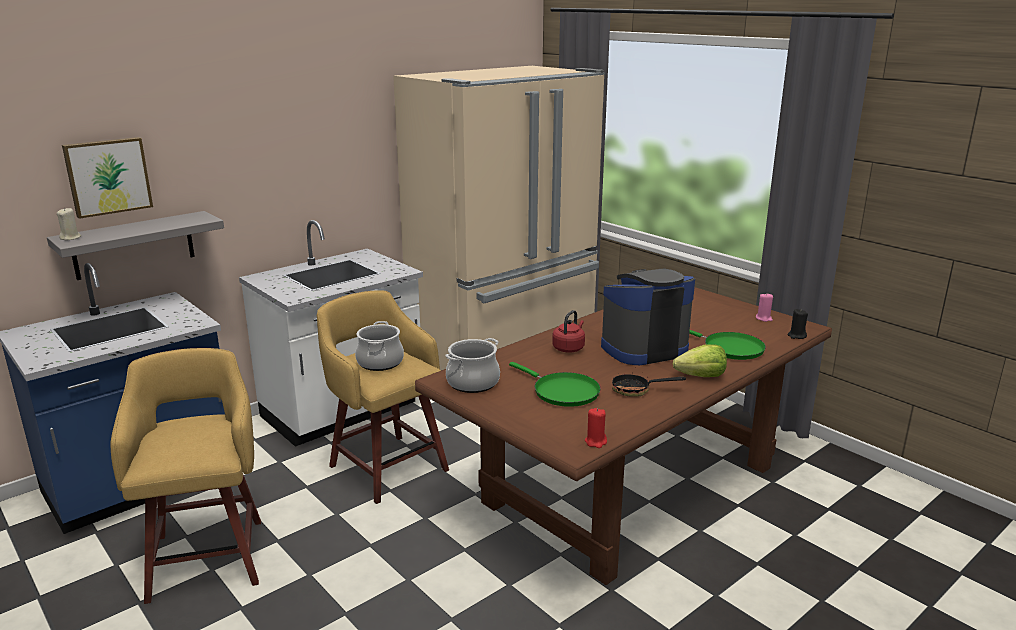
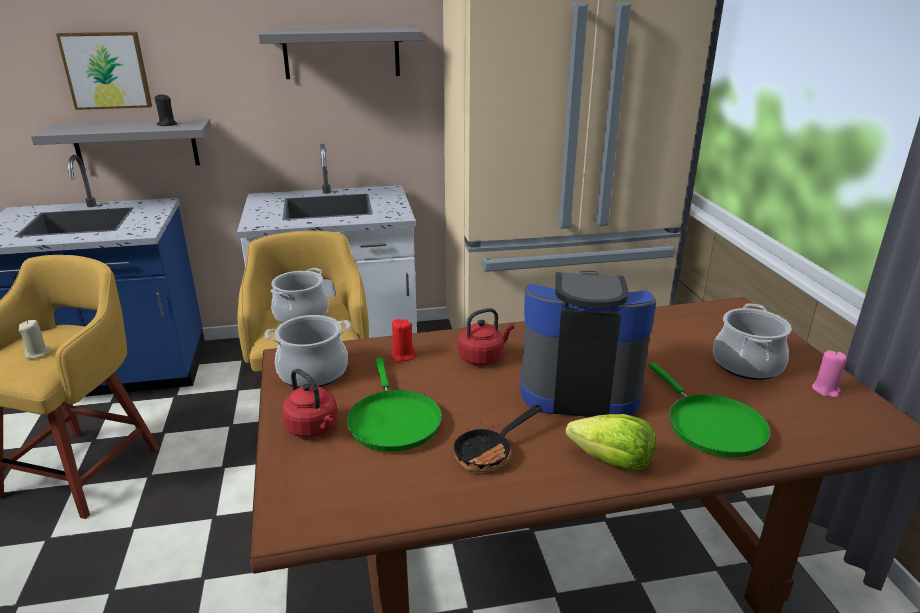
camera: 30 degrees right, 5 degrees up
(70, 238) = (60, 127): beige candle -> beige candle (38, 353)
(316, 139) = (341, 53): none -> grey shelf
(520, 408) = (314, 428): none -> red kettle
(596, 442) = (330, 520): red candle -> red candle (403, 356)
(637, 390) = (490, 452): frying pan -> frying pan turned 75 degrees counterclockwise
(715, 316) = (747, 364): none -> cooking pot
(796, 336) = (855, 438): black candle -> black candle (167, 124)

